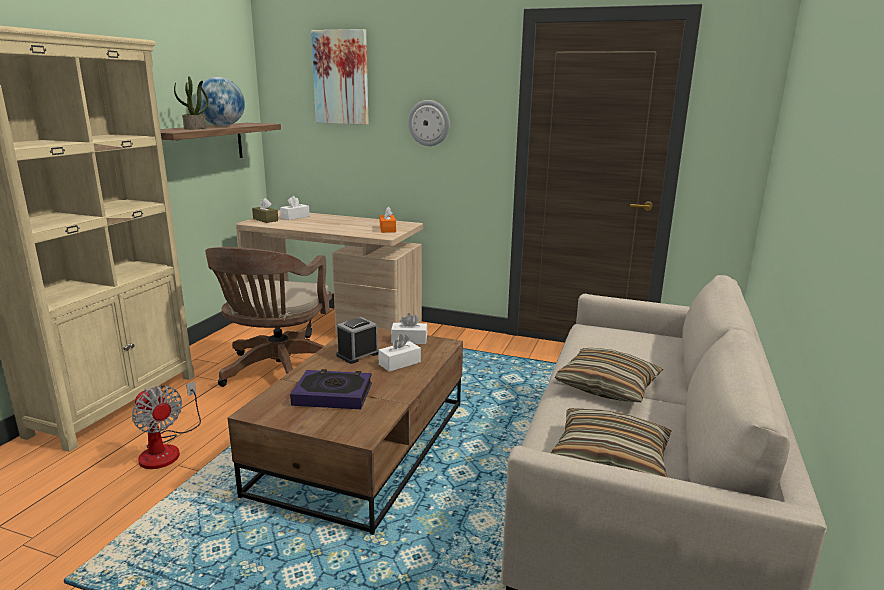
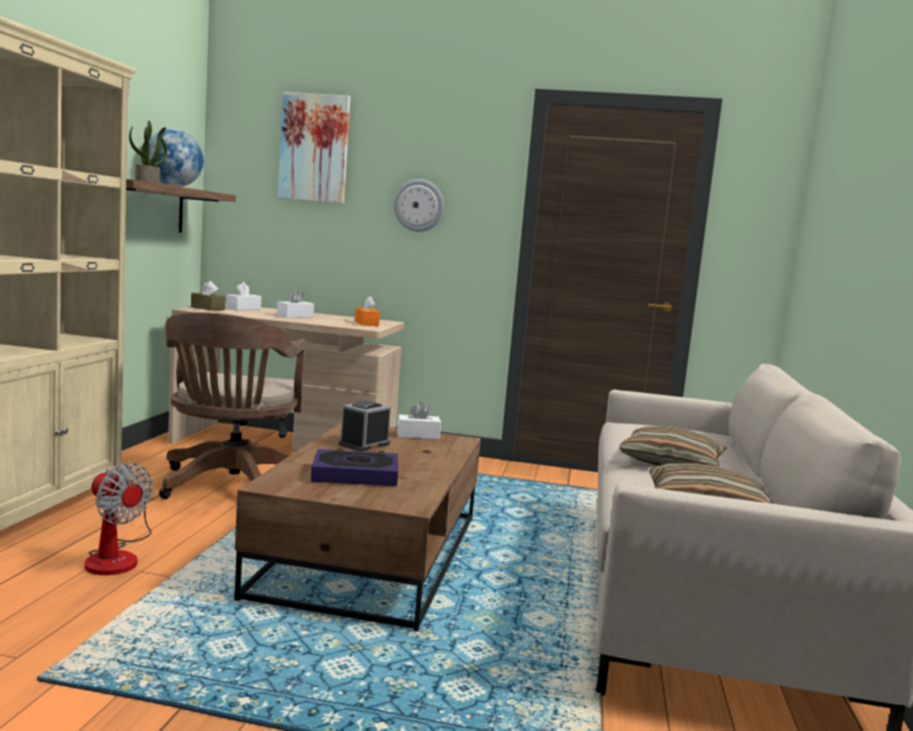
camera: 10 degrees left, 10 degrees down
(399, 363) = (418, 453): white tissue box -> white tissue box (295, 316)

